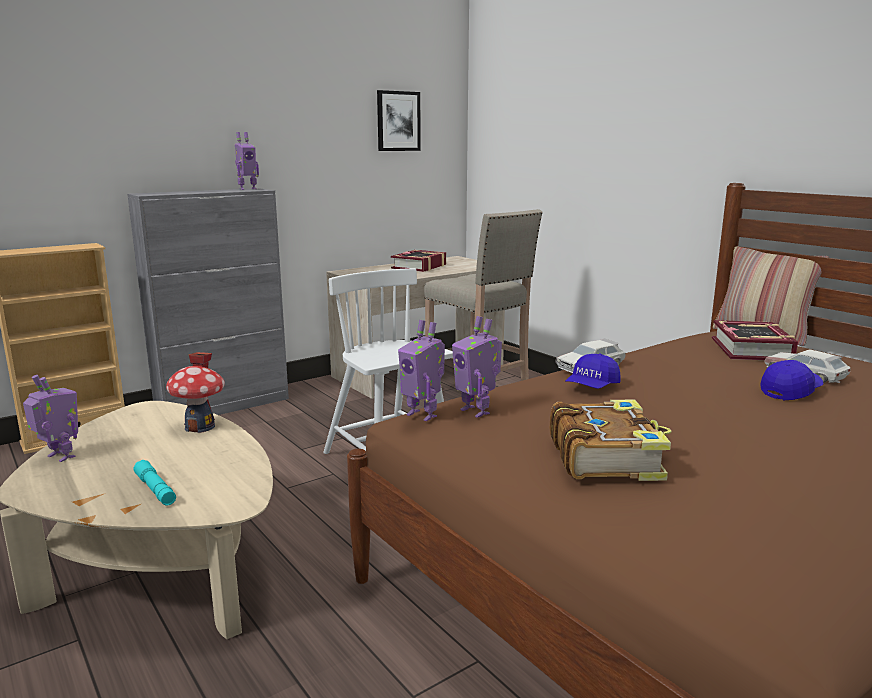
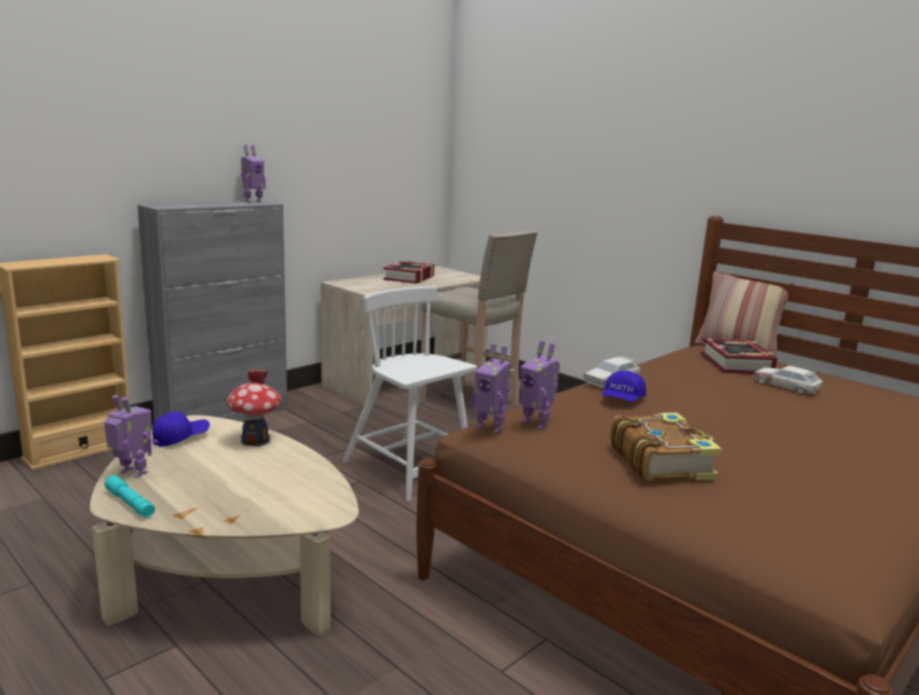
camera: 10 degrees left, 0 degrees up
(155, 490) = (247, 501): turquoise flashlight -> turquoise flashlight (130, 503)
(398, 121) = (389, 136): picture -> none
(791, 392) = (781, 402): blue cap -> blue cap (181, 438)

